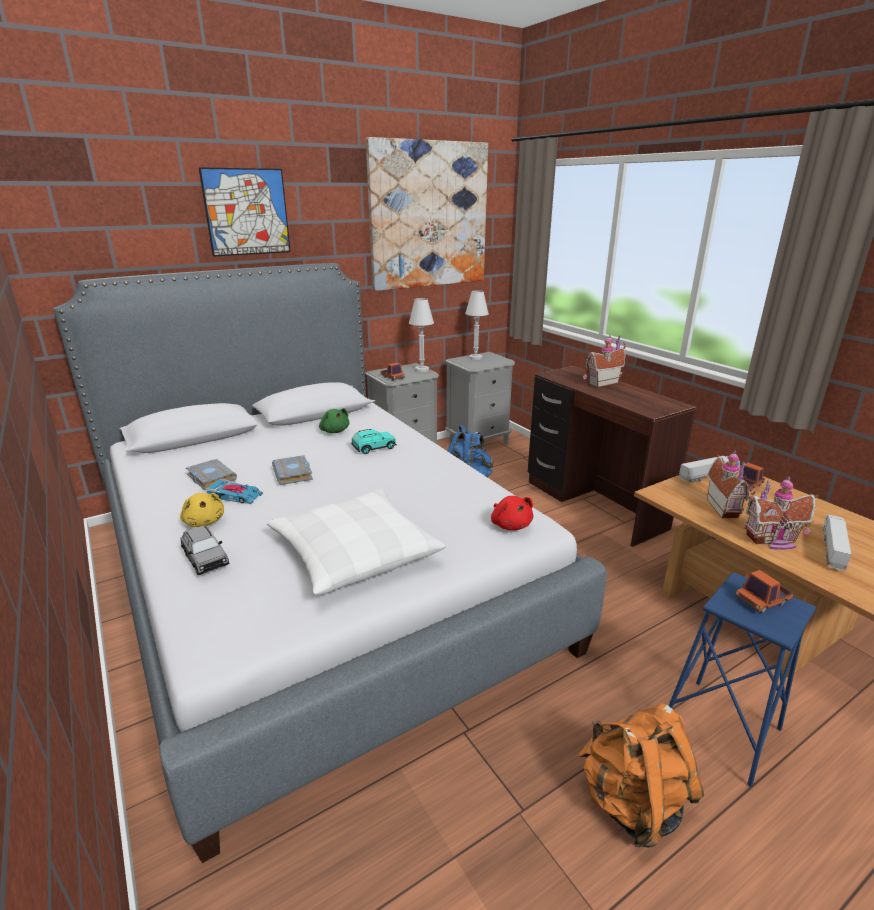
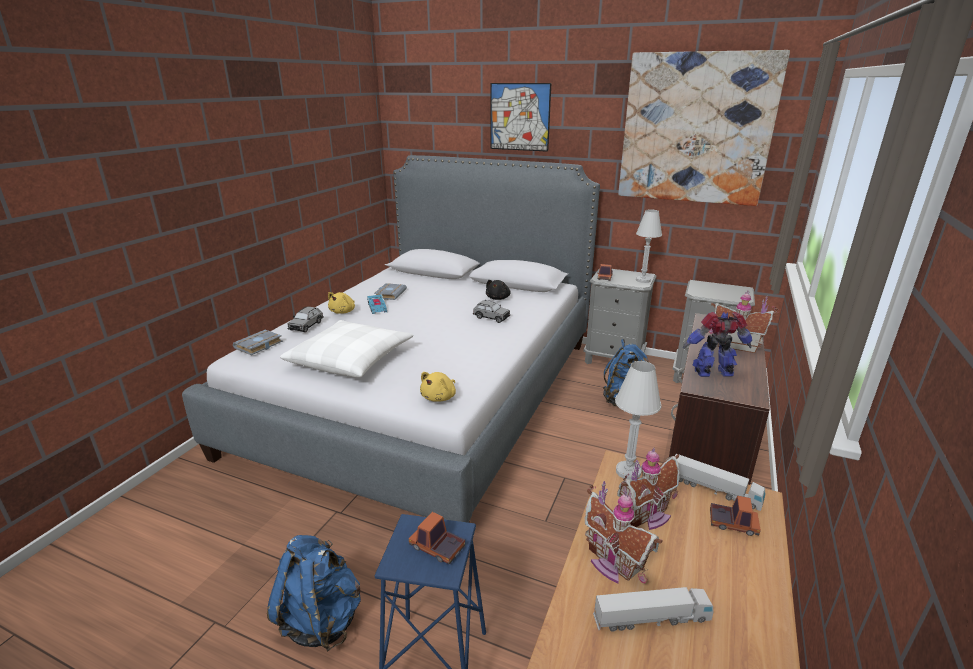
camera: 55 degrees right, 0 degrees up
(294, 473) = (421, 310): grey book -> grey book (259, 346)
(334, 431) = (498, 298): green plush toy -> black plush toy
(374, 448) = (491, 317): turquoise toy car -> grey toy car
(475, 358) = (719, 287): white table lamp -> white table lamp (628, 472)
(510, 525) = (439, 397): red plush toy -> yellow plush toy
(632, 803) = (321, 619): orange backpack -> blue backpack
(637, 402) = (714, 373): none -> toy robot

